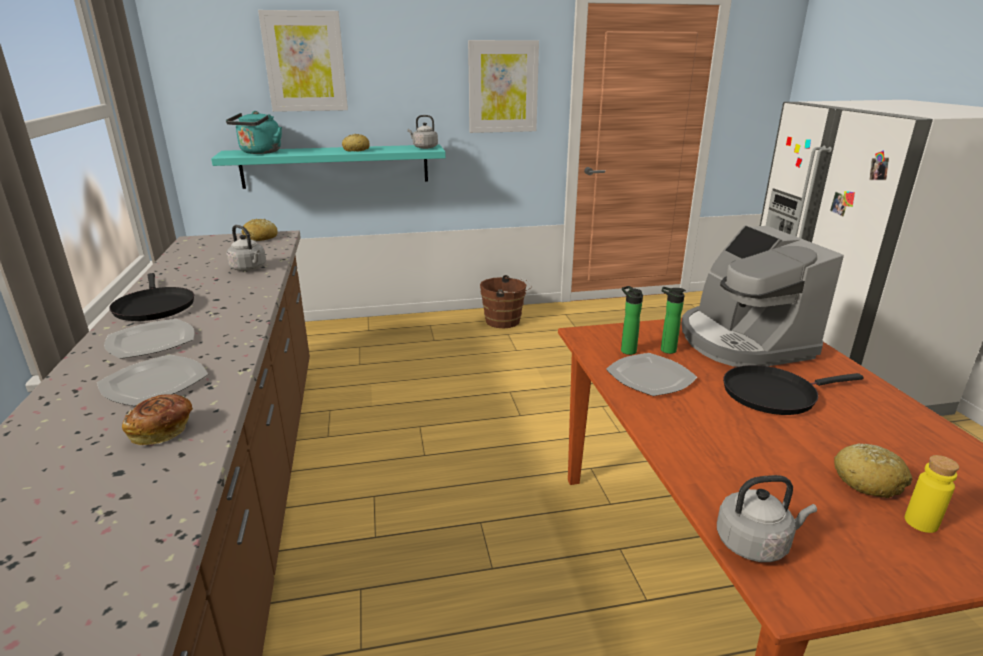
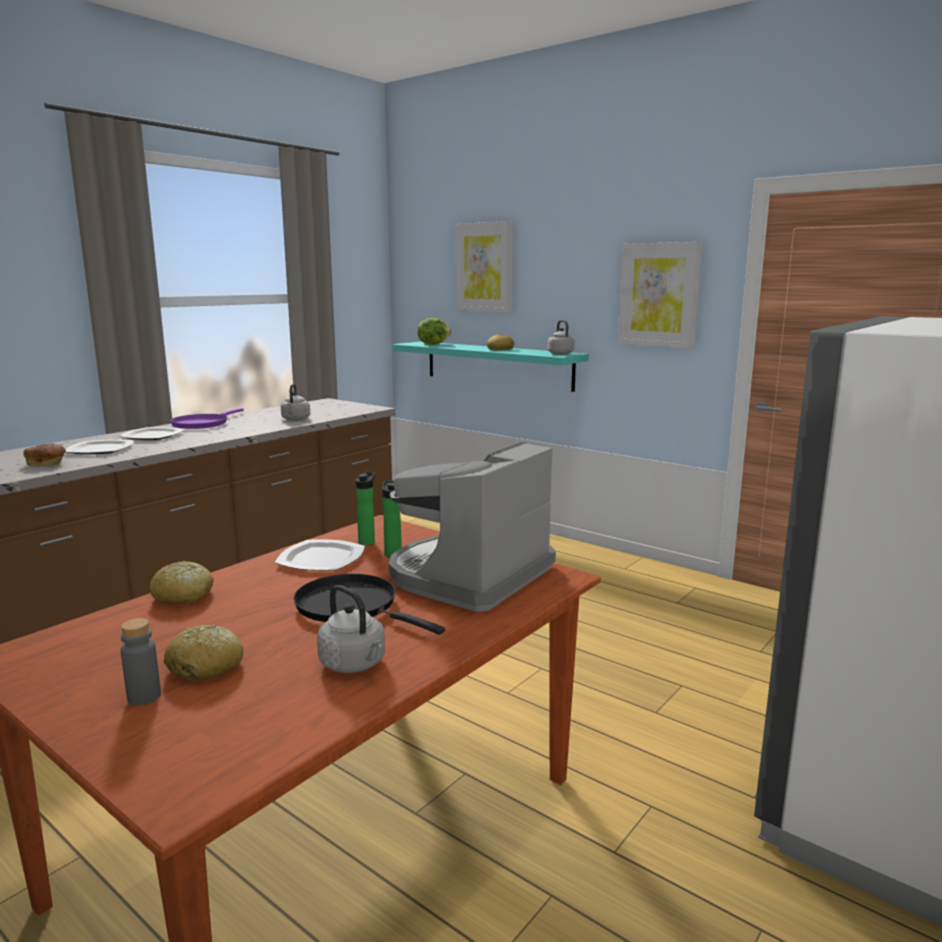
camera: 50 degrees right, 10 degrees down
(154, 307) = (202, 424): black frying pan -> purple frying pan
(259, 152) = (433, 344): turquoise kettle -> lettuce
(261, 237) = (360, 407): bread -> bread (183, 596)
(505, 321) = (616, 569): brown bucket -> none
(755, 543) = (65, 636): grey kettle -> grey kettle (355, 664)
(921, 522) = (144, 697): yellow bottle -> grey bottle

